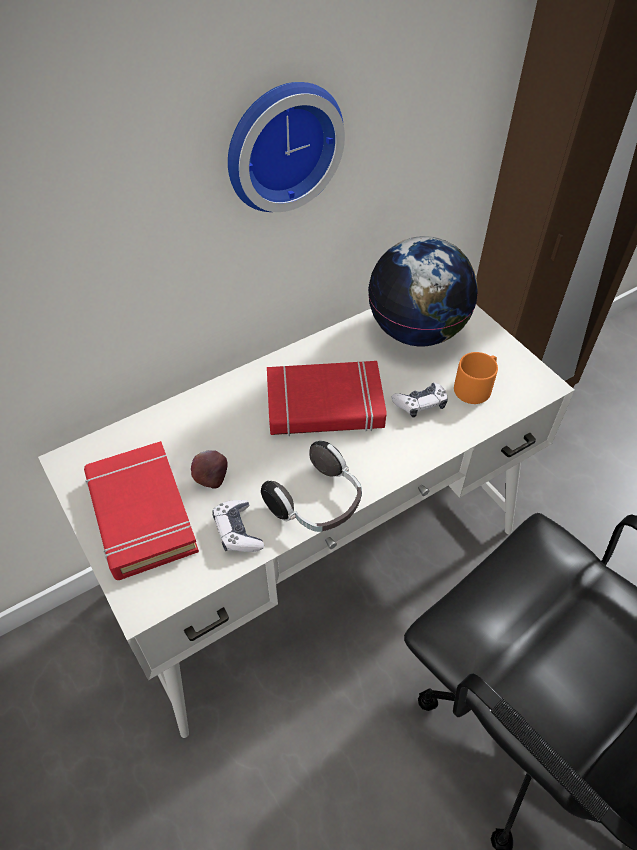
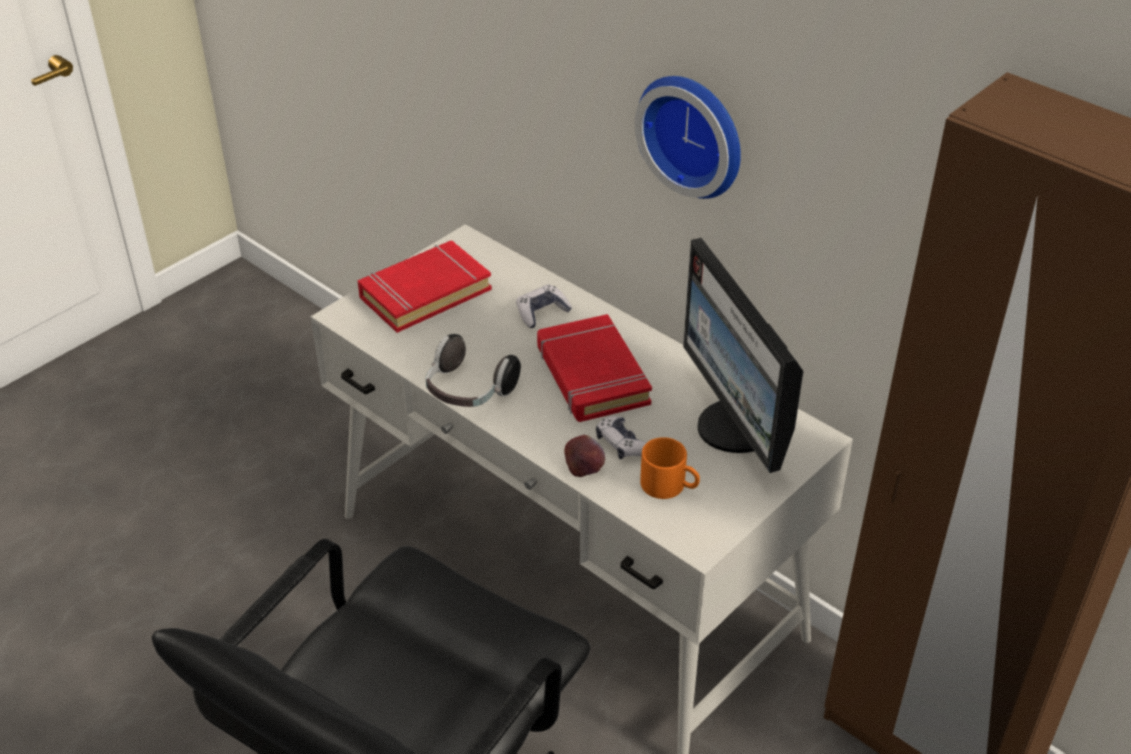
camera: 75 degrees right, 10 degrees down
(211, 477) = (476, 322): apple -> apple (584, 468)
(237, 531) = (423, 350): game controller -> game controller (542, 312)
(417, 331) = (737, 427): globe -> monitor

